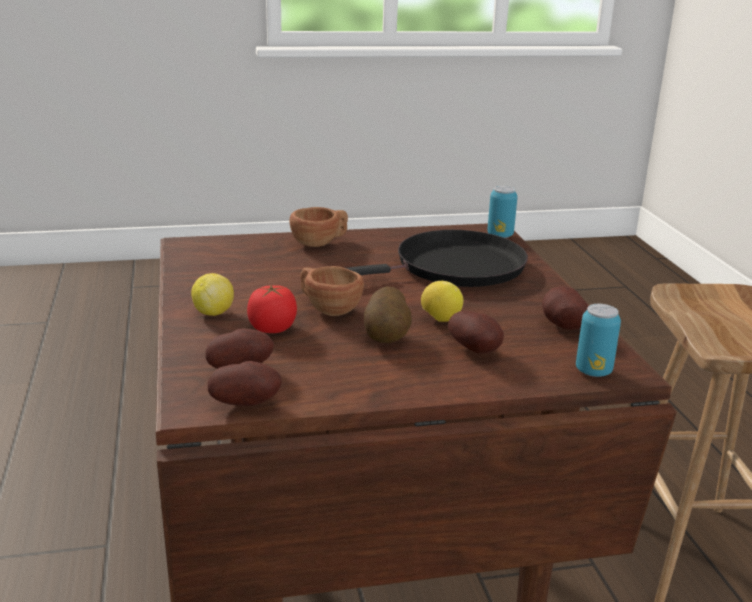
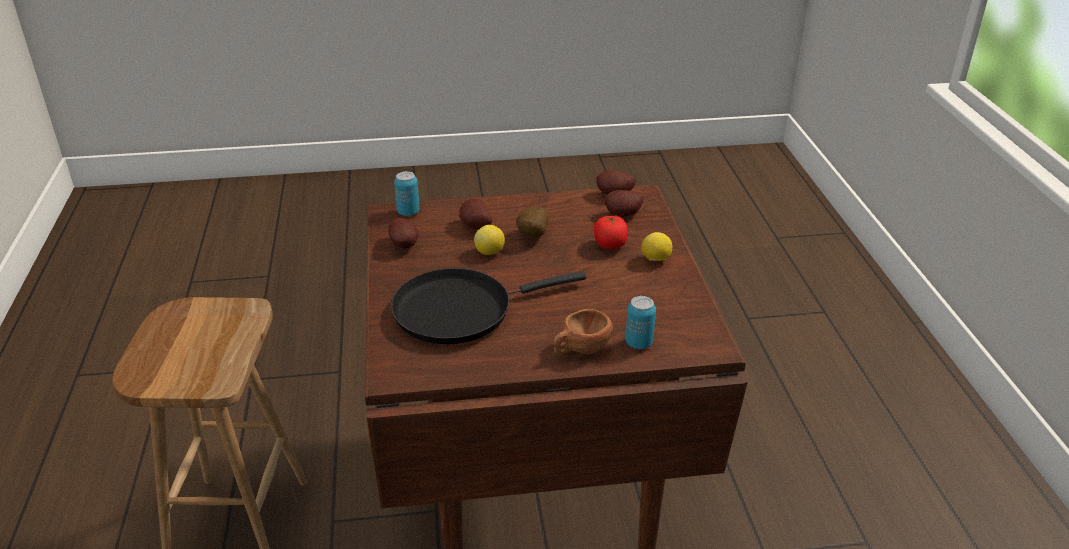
camera: 175 degrees left, 10 degrees up
(327, 309) = (572, 263): brown cup -> none
(500, 235) = (388, 365): can -> can (639, 343)

